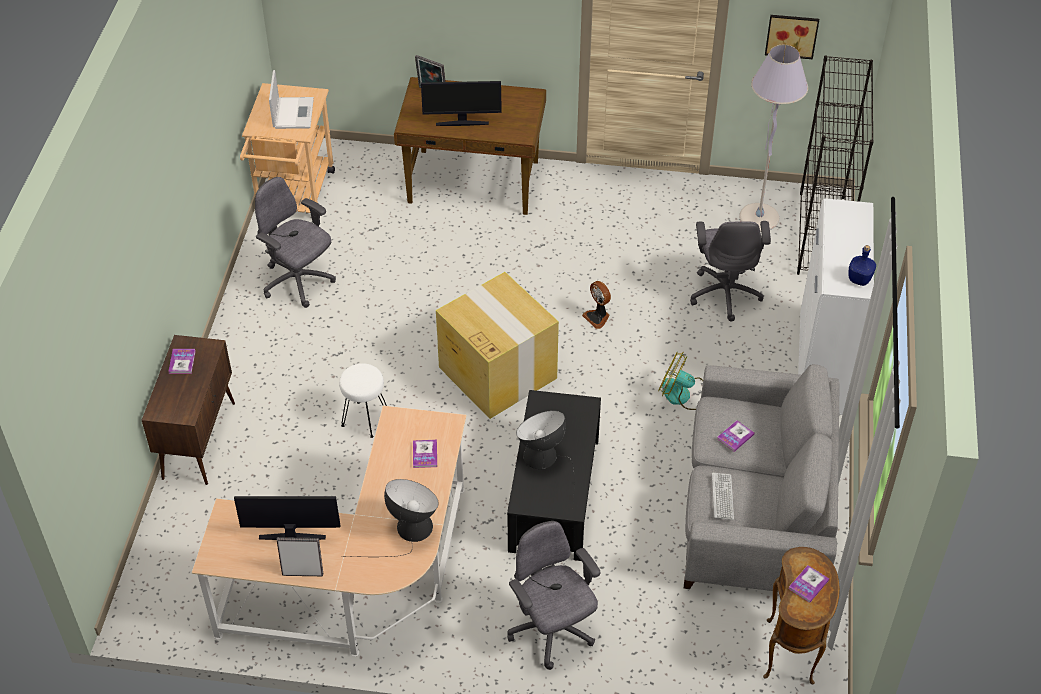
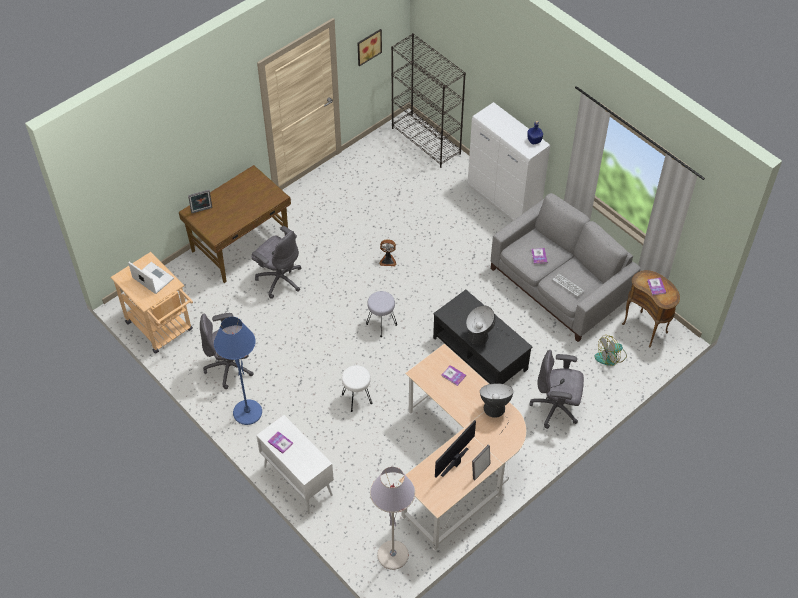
camera: 50 degrees left, 5 degrees up
(199, 440) = (297, 480): brown cabinet -> white cabinet
(251, 336) = (247, 412): none -> blue floor lamp
(462, 122) = (240, 213): monitor -> none
(497, 372) = (381, 324): cardboard box -> grey stool
(683, 395) = (469, 262): fan -> fan (610, 356)
(725, 293) = (424, 202): grey office chair -> grey office chair (279, 279)
(759, 218) = (391, 154): grey floor lamp -> grey floor lamp (393, 555)

